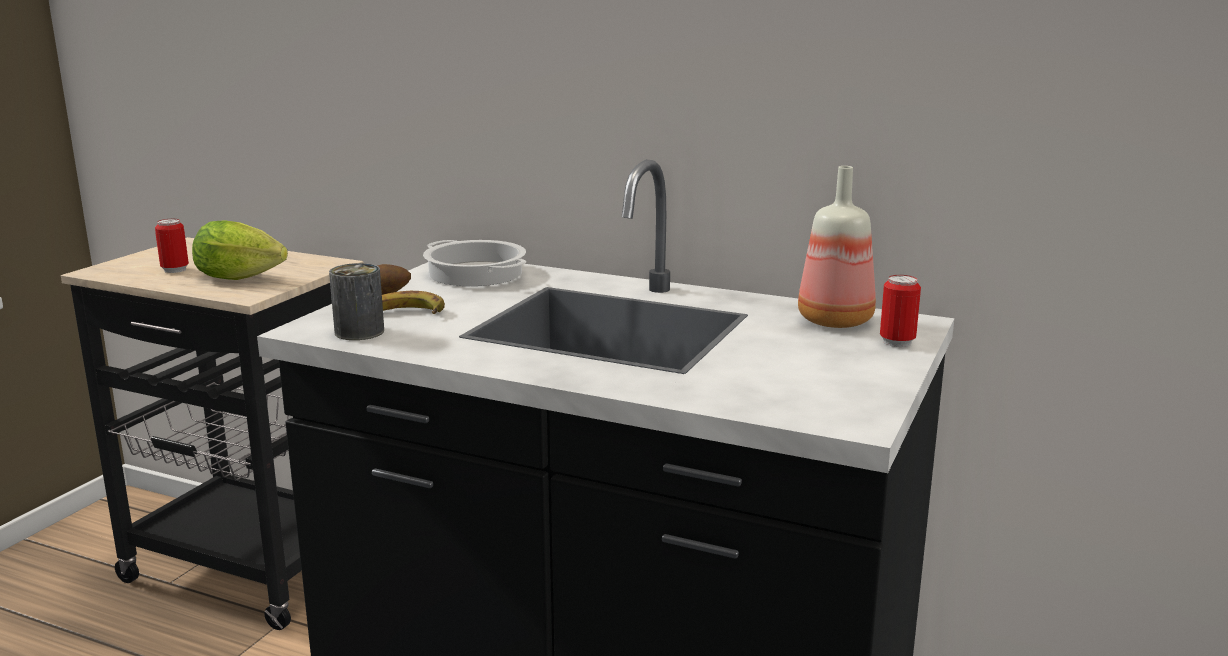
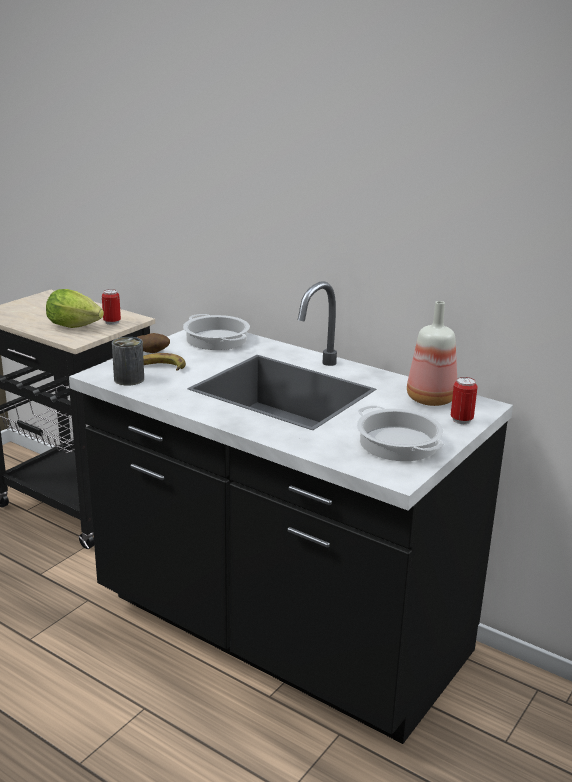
camera: 10 degrees right, 5 degrees up
(175, 270) = (37, 316): can -> can (112, 322)
(827, 379) = (399, 443): none -> cooking pot

